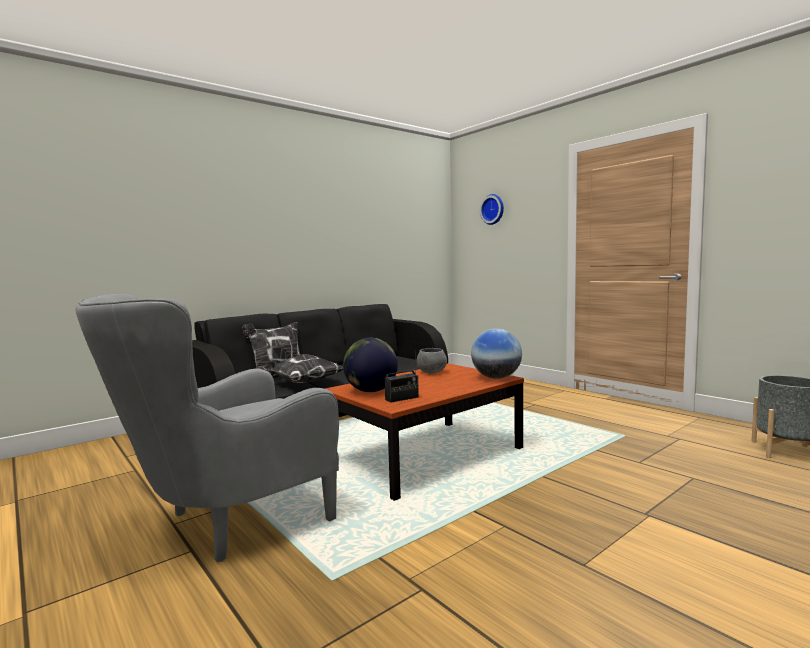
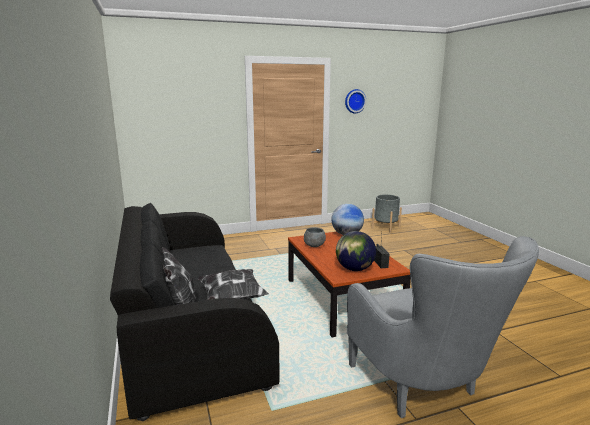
camera: 70 degrees left, 10 degrees up
(493, 209) = (171, 97): wall clock -> wall clock (354, 101)

